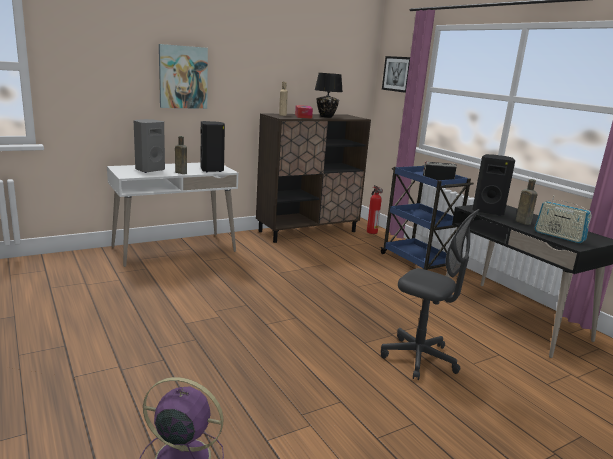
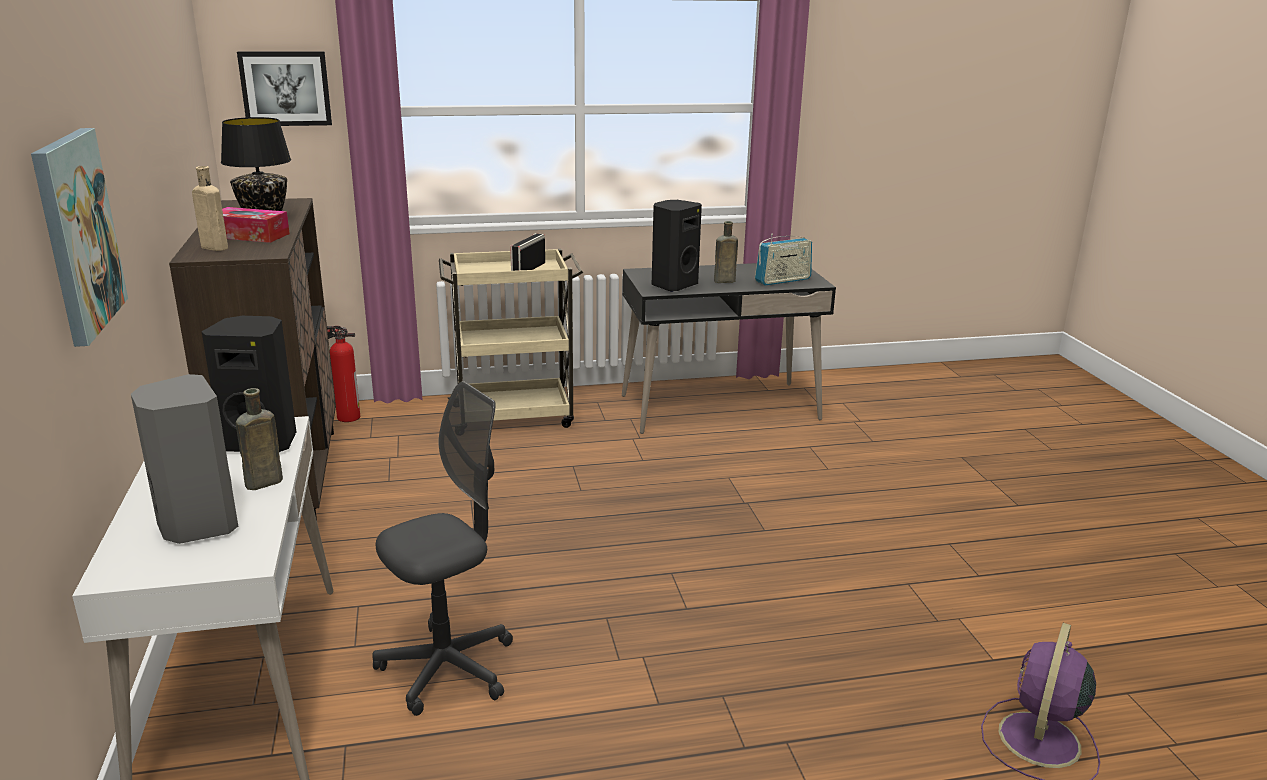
camera: 70 degrees left, 5 degrees up
(417, 262) = (515, 416): blue cart -> beige cart
(419, 358) = (812, 500): grey office chair -> grey office chair (447, 669)

